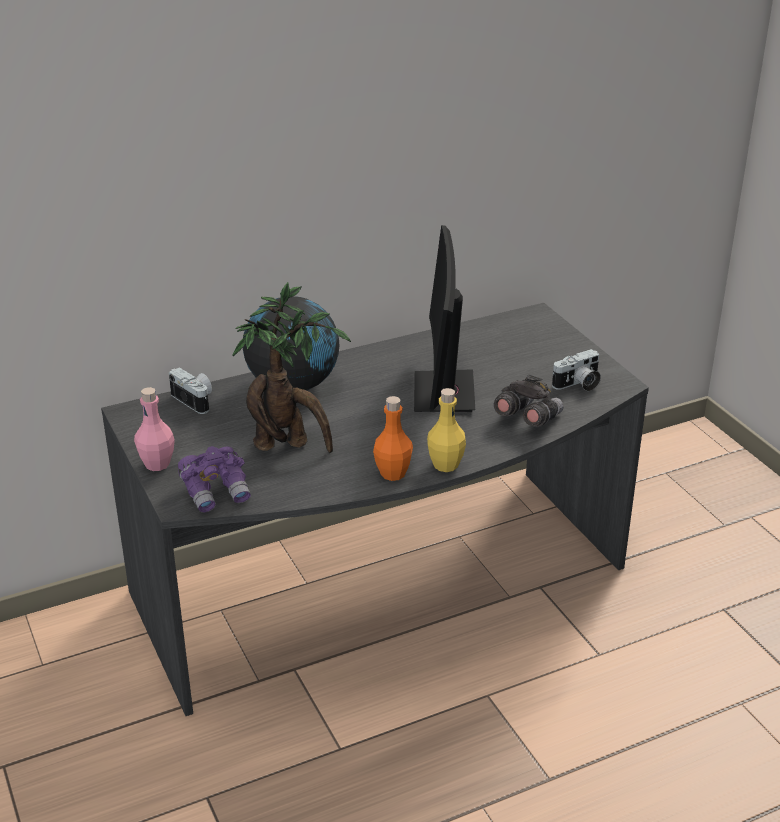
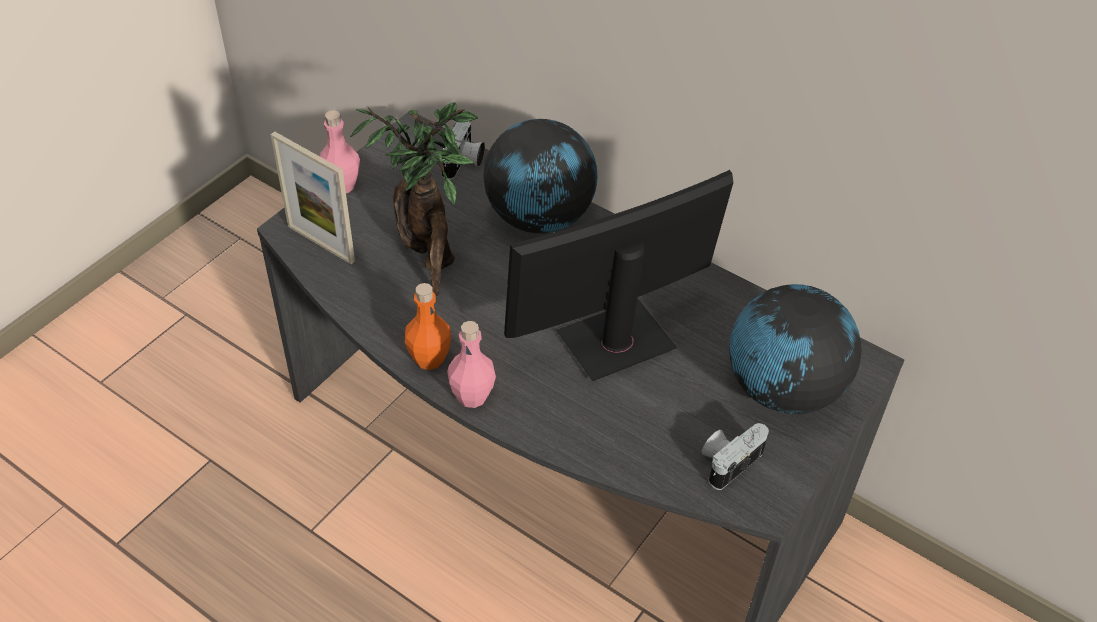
camera: 60 degrees right, 15 degrees up
(216, 492) = (321, 243): purple binoculars -> picture frame
(445, 465) = (472, 396): yellow bottle -> pink bottle
(527, 419) = (615, 436): grey binoculars -> none
(535, 348) = (782, 389): none -> globe
(578, 385) = (728, 461): camera -> camera turned 105 degrees clockwise

